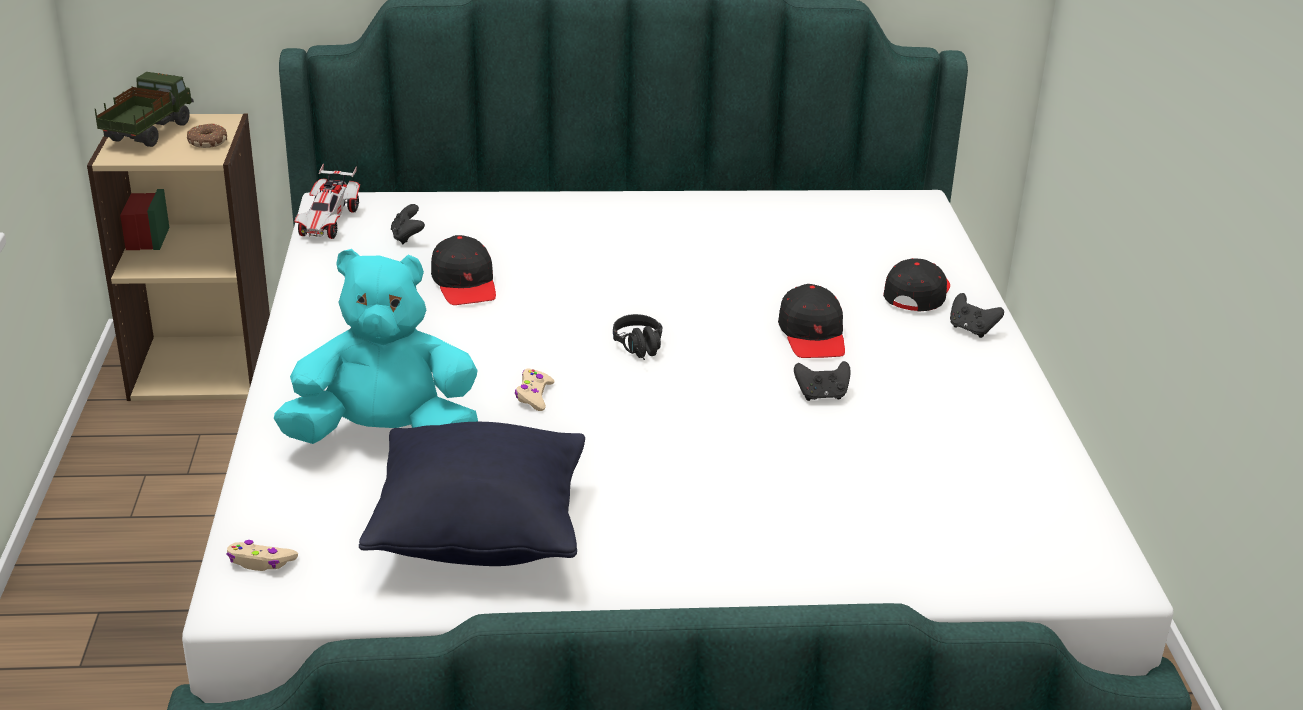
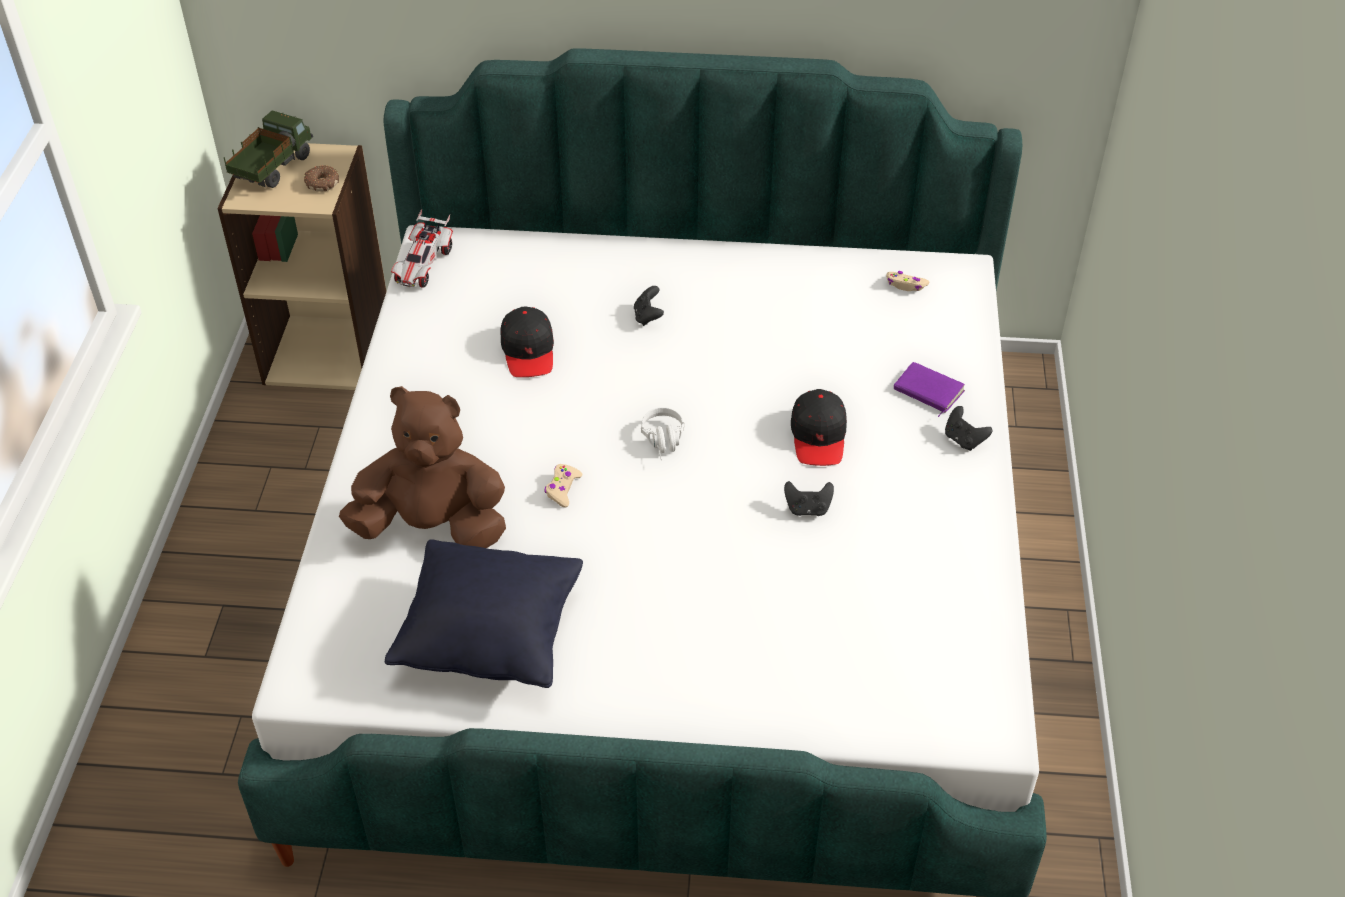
camera: 10 degrees right, 15 degrees up
(261, 562) = (317, 650): beige game controller -> beige game controller (906, 285)
(385, 438) = (433, 527): turquoise plush toy -> brown plush toy
(407, 237) = (488, 289): black game controller -> black game controller (648, 317)
(641, 350) = (664, 442): black headphones -> white headphones
(917, 294) = (927, 391): black cap -> purple book

